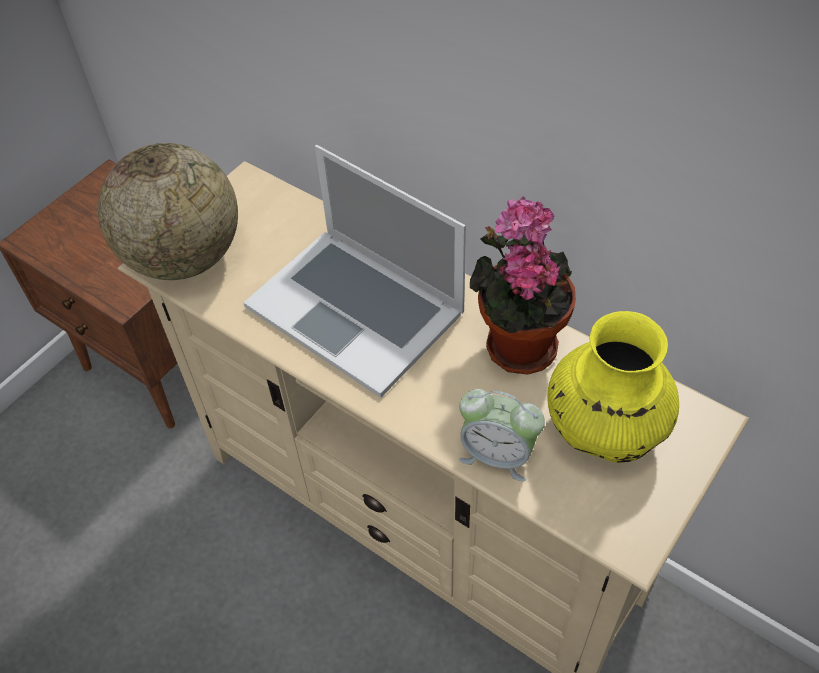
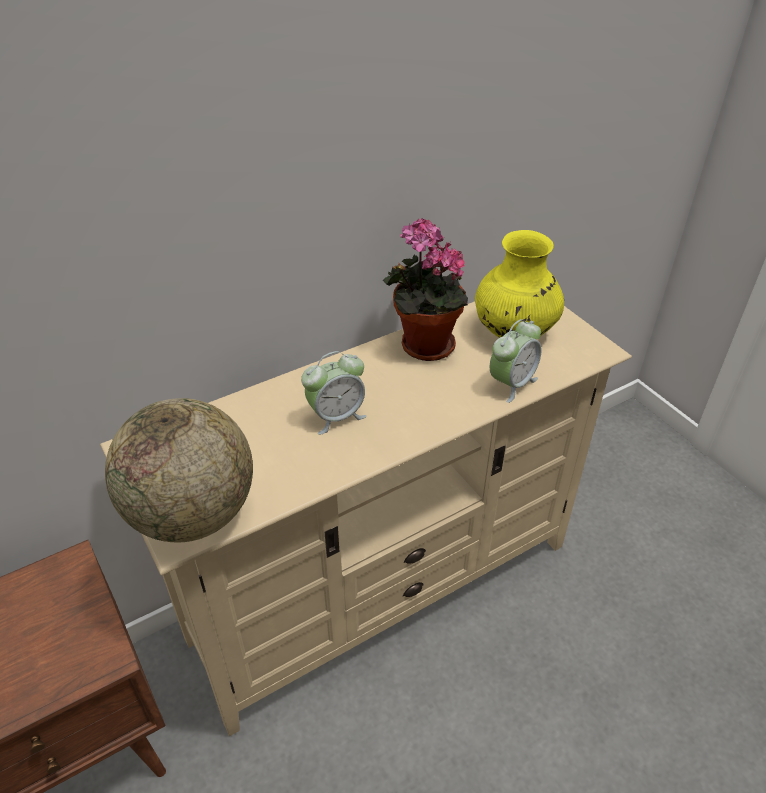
camera: 70 degrees left, 10 degrees down
(355, 308) = (336, 416): laptop -> alarm clock

